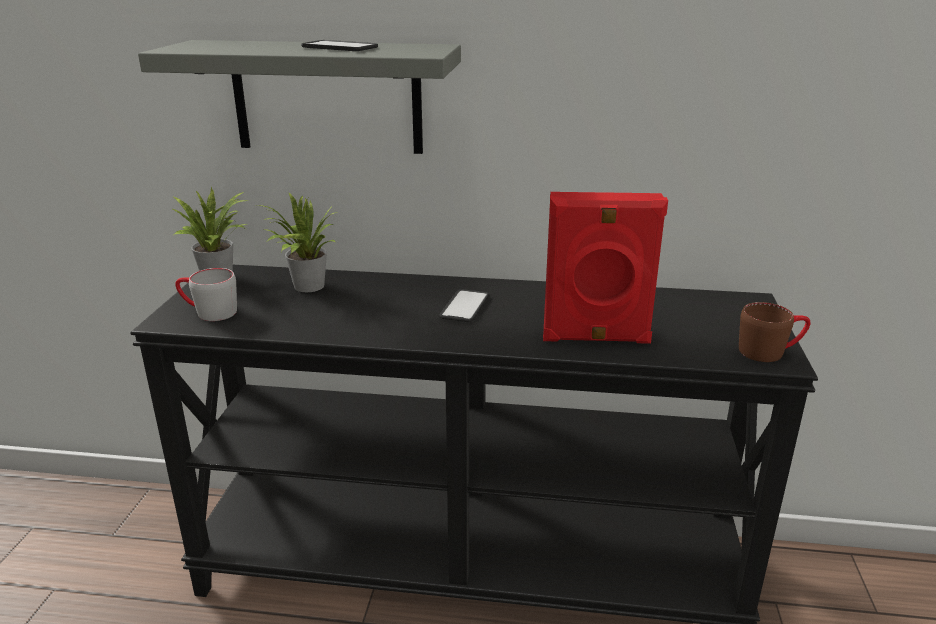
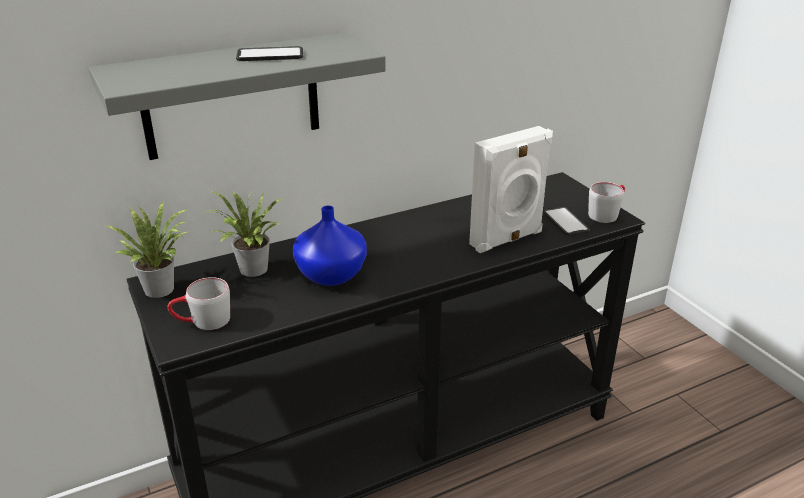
camera: 35 degrees left, 5 degrees up
(367, 312) = (333, 275): none -> blue vase
(465, 307) = (396, 245): phone -> phone (565, 222)
(596, 338) = (507, 239): red speaker -> white speaker
(770, 351) = (606, 213): brown mug -> grey mug

